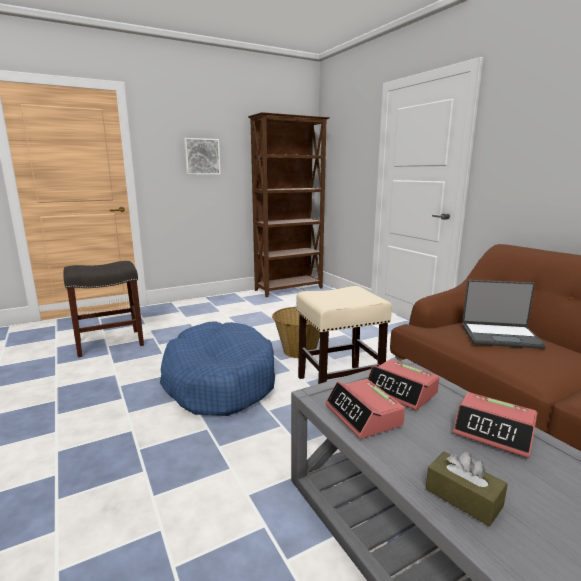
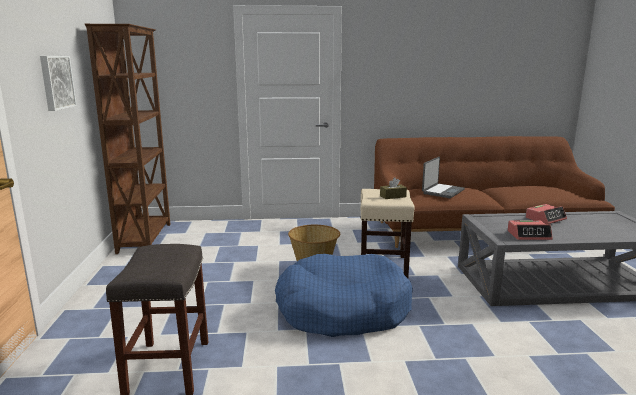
camera: 65 degrees left, 0 degrees up
(401, 391) = (504, 223): alarm clock -> none
(463, 498) = (592, 234): brown tissue box -> brown tissue box (393, 196)

